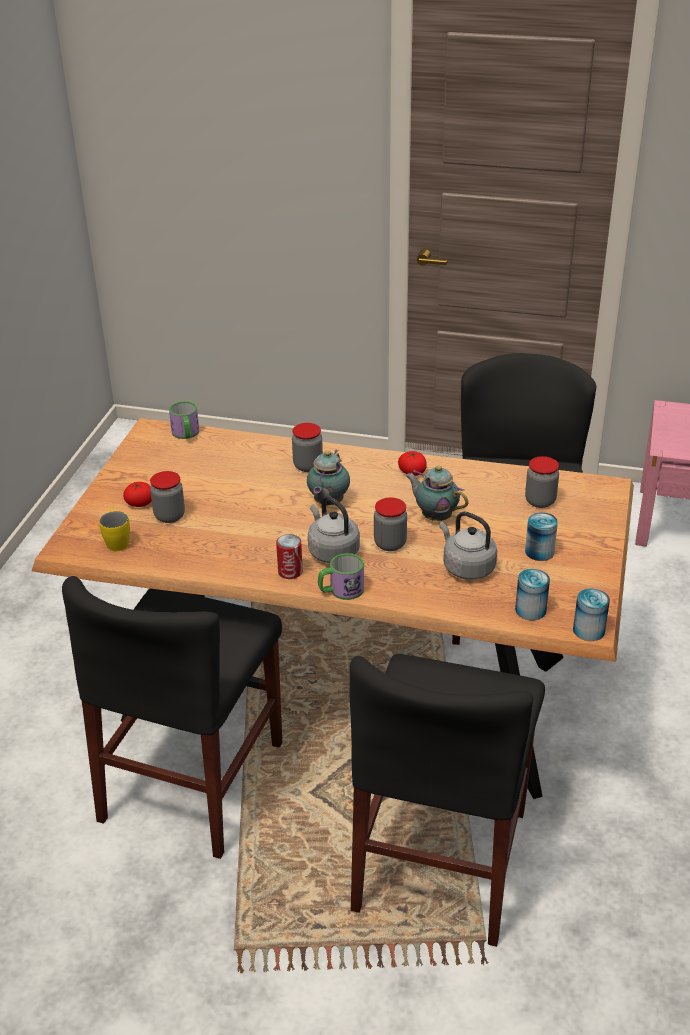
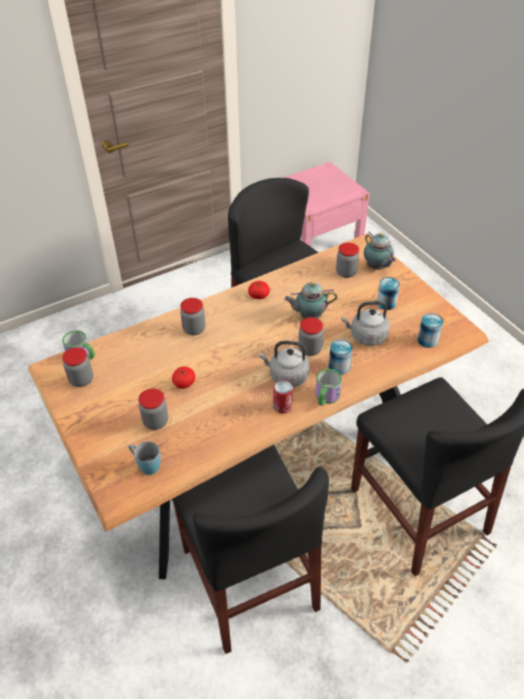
camera: 45 degrees left, 10 degrees up
(116, 541) = (146, 465): yellow mug -> blue mug
(140, 503) = (122, 426): tomato -> tomato (184, 383)
(160, 451) = (81, 380): none -> jar
(327, 503) = (240, 346): teapot -> teapot (377, 268)
(588, 630) = (465, 333): can -> can (339, 367)

